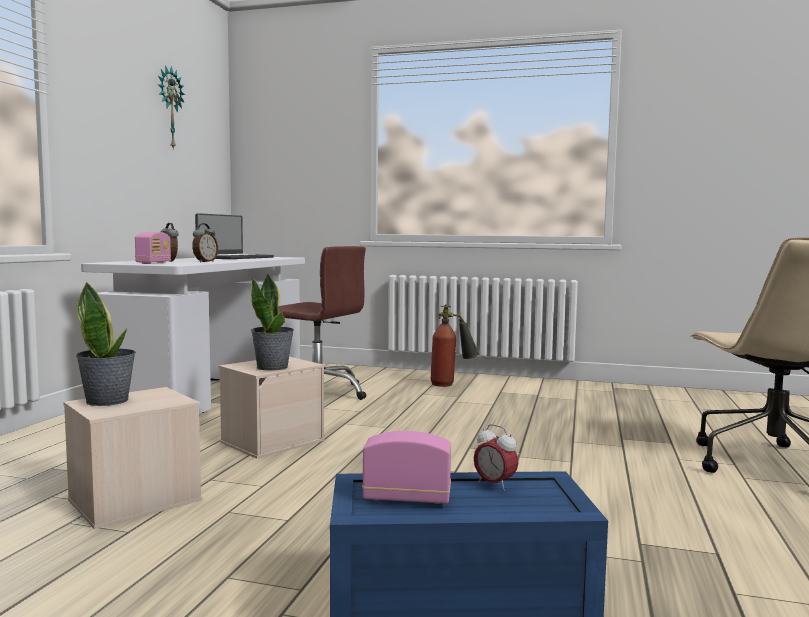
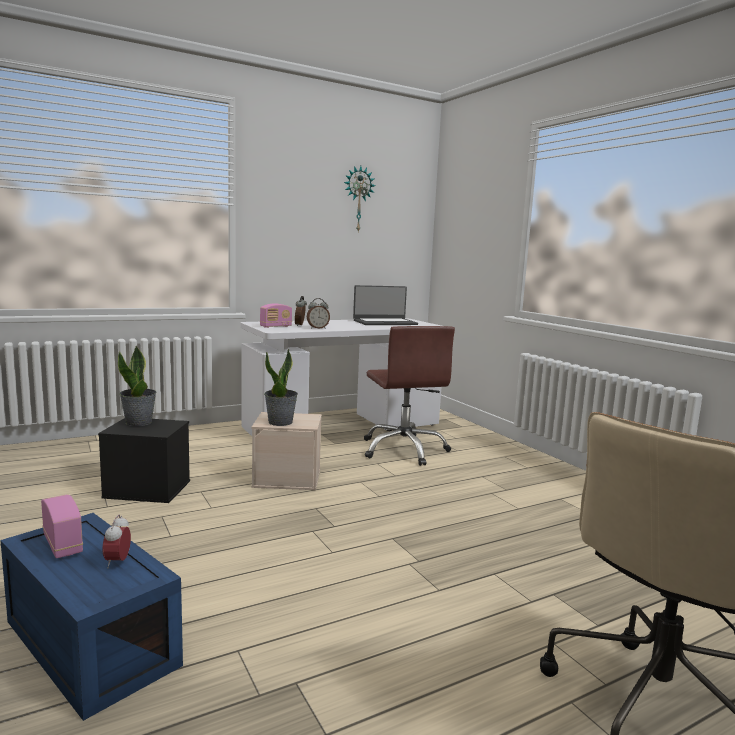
camera: 45 degrees right, 5 degrees up
(134, 501) = (146, 489): beige storage box -> black storage box
(451, 384) = (531, 476): fire extinguisher -> none

